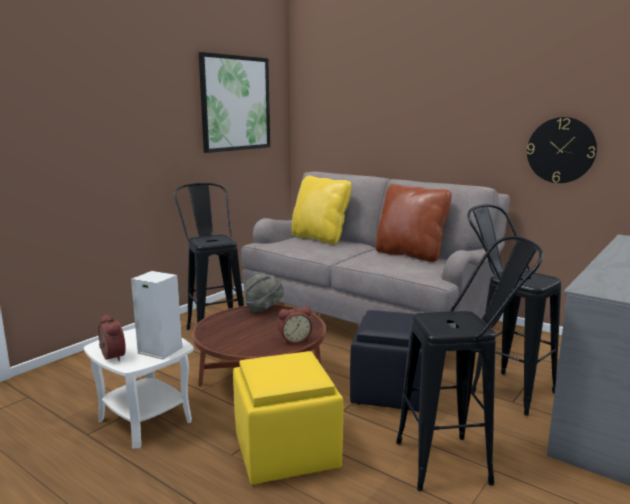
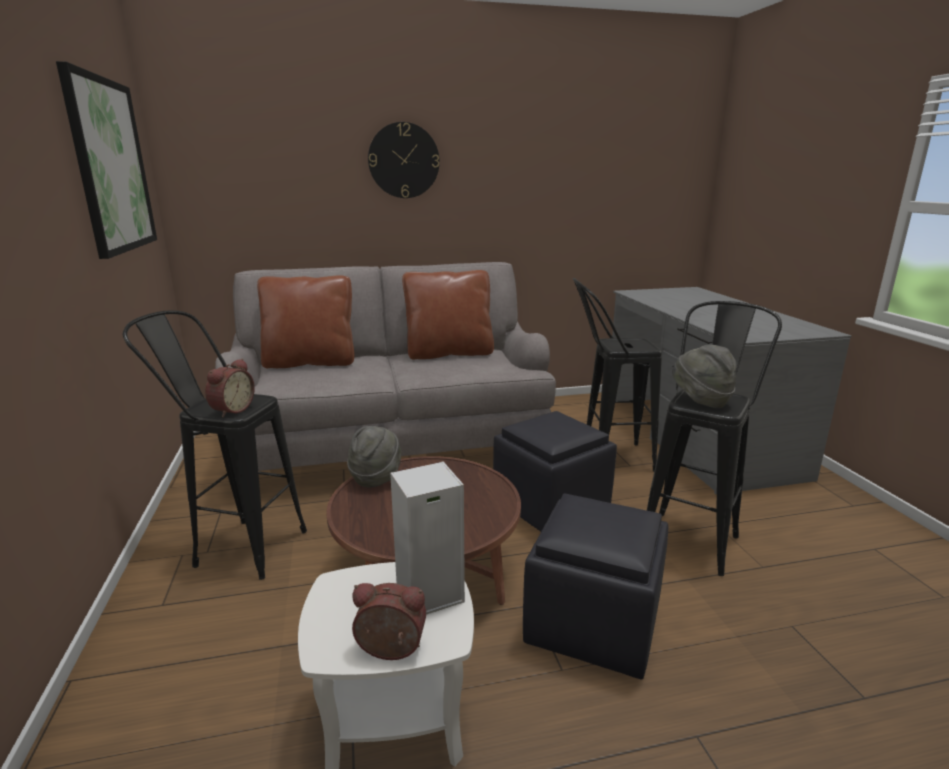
camera: 50 degrees left, 5 degrees up
(287, 452) = (594, 623): yellow ottoman -> black ottoman
(294, 340) = (489, 494): alarm clock -> alarm clock (231, 410)
(320, 238) = (310, 362): yellow pillow -> brown pillow
(441, 320) = (700, 401): none -> grey hat
(561, 150) = (546, 216): wall clock -> wall clock (403, 160)

